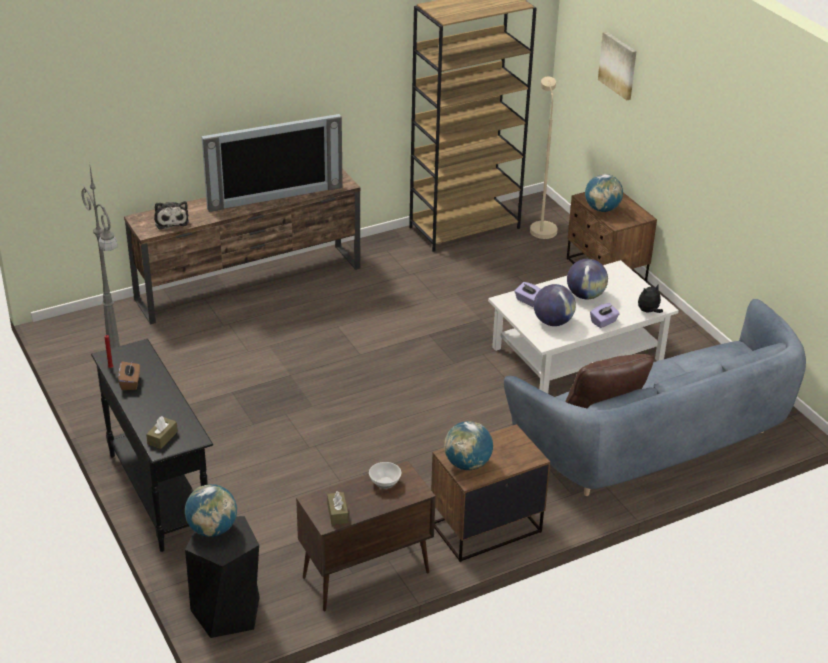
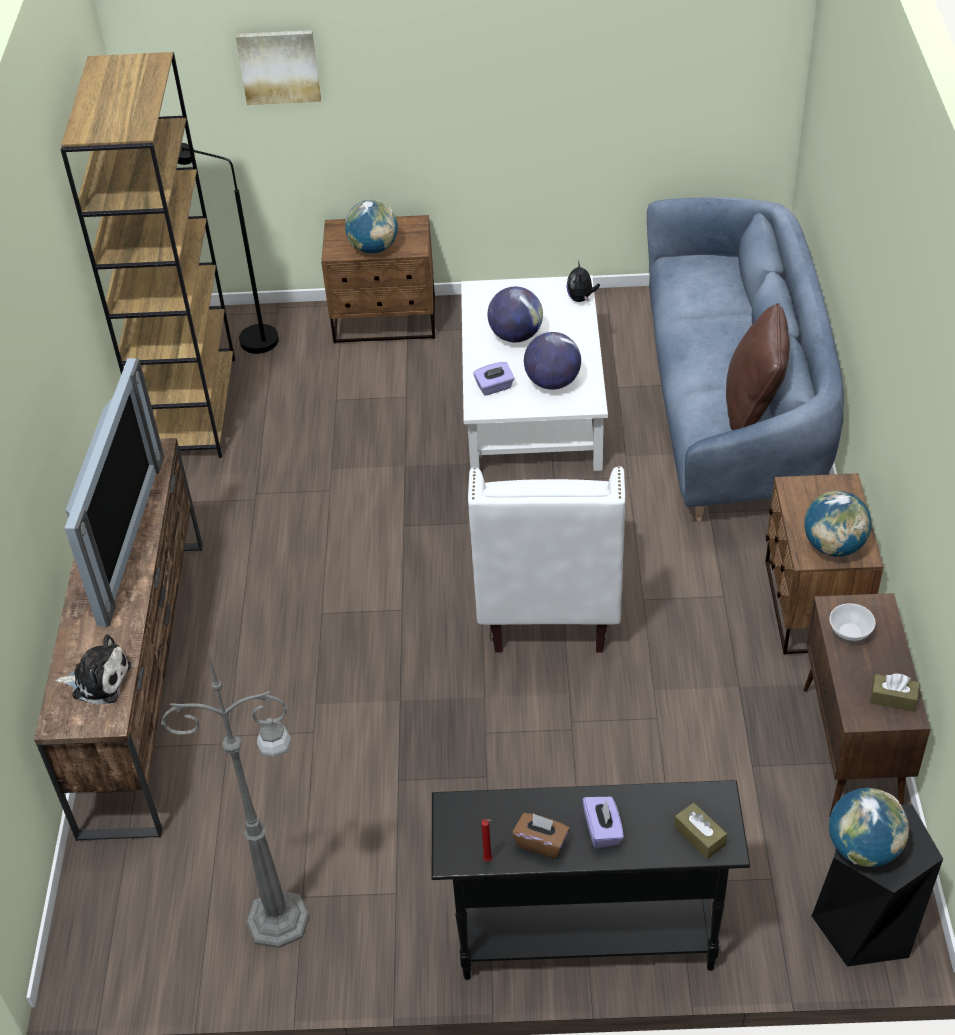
camera: 60 degrees left, 10 degrees up
(406, 410) = (549, 603): none -> white armchair
(541, 227) = (248, 339): beige floor lamp -> black floor lamp
(603, 322) = (579, 341): purple tissue box -> purple tissue box (602, 830)

